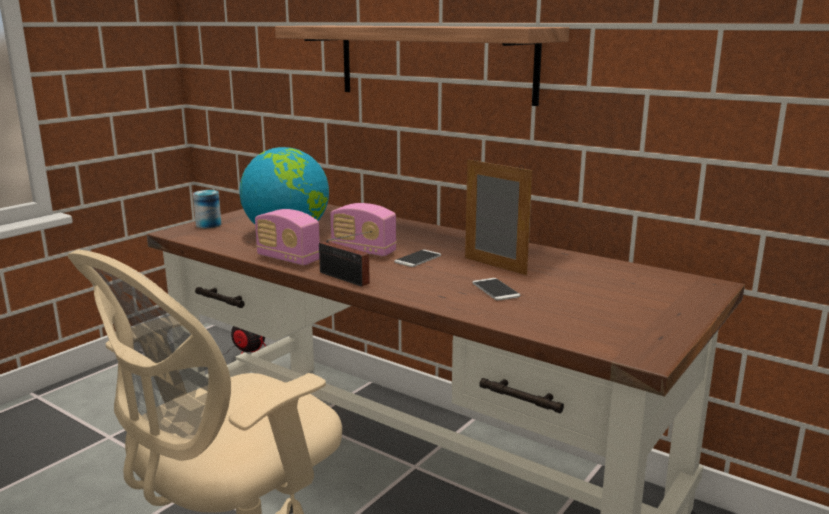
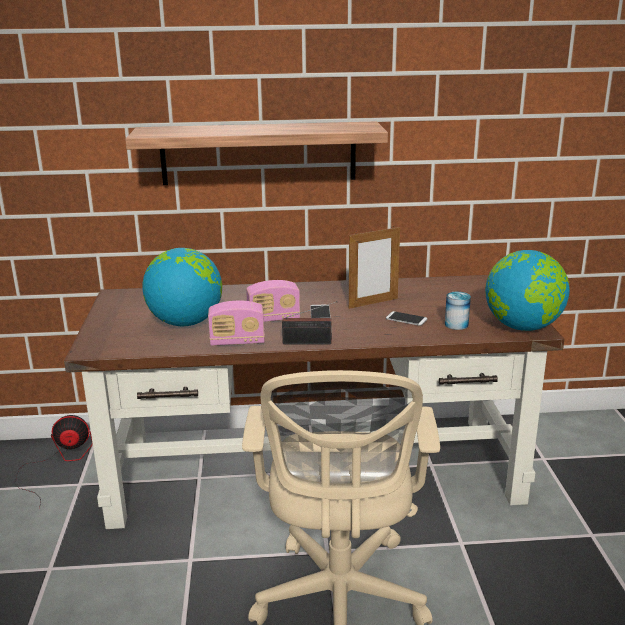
camera: 40 degrees left, 5 degrees up
(208, 225) = (100, 335): can -> can (456, 324)
(494, 266) = (373, 303): picture frame -> picture frame turned 150 degrees clockwise
(630, 343) = (522, 327): none -> globe

